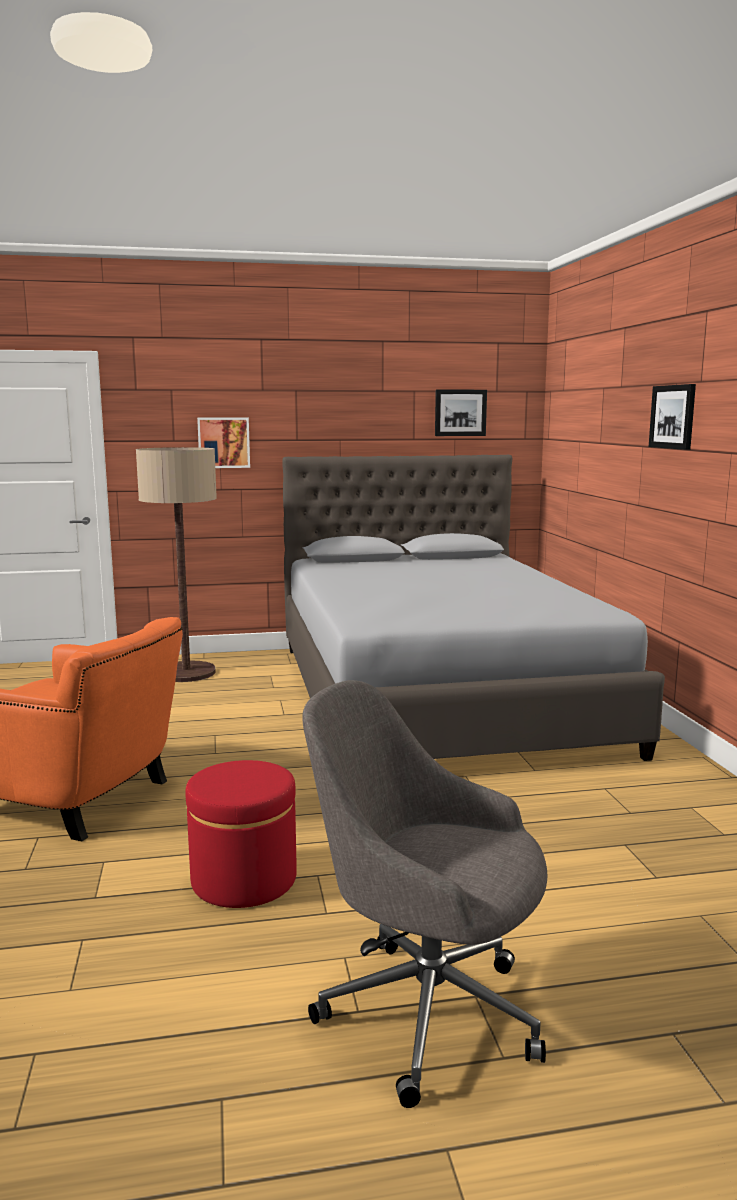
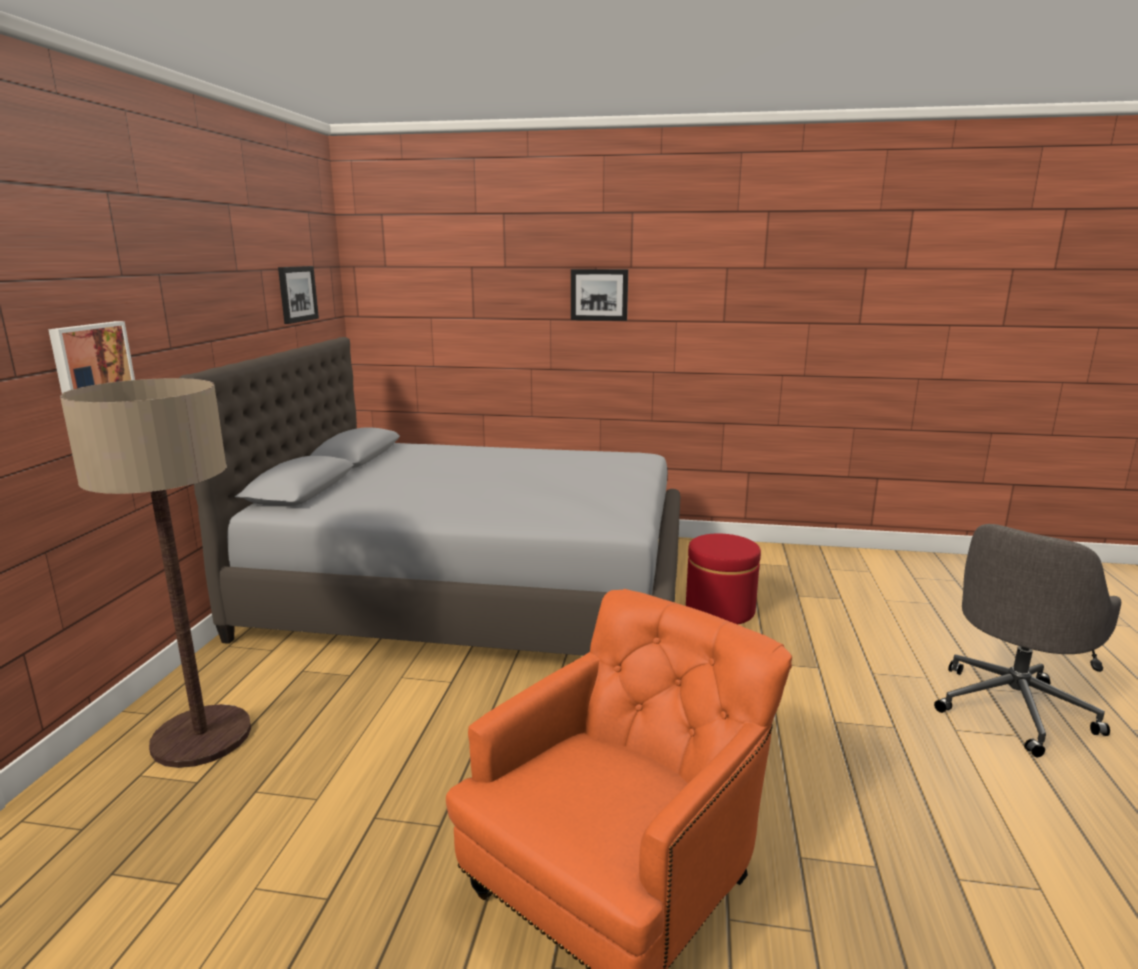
camera: 70 degrees left, 5 degrees up
(244, 879) = (841, 762): red ottoman -> red ottoman (720, 610)

